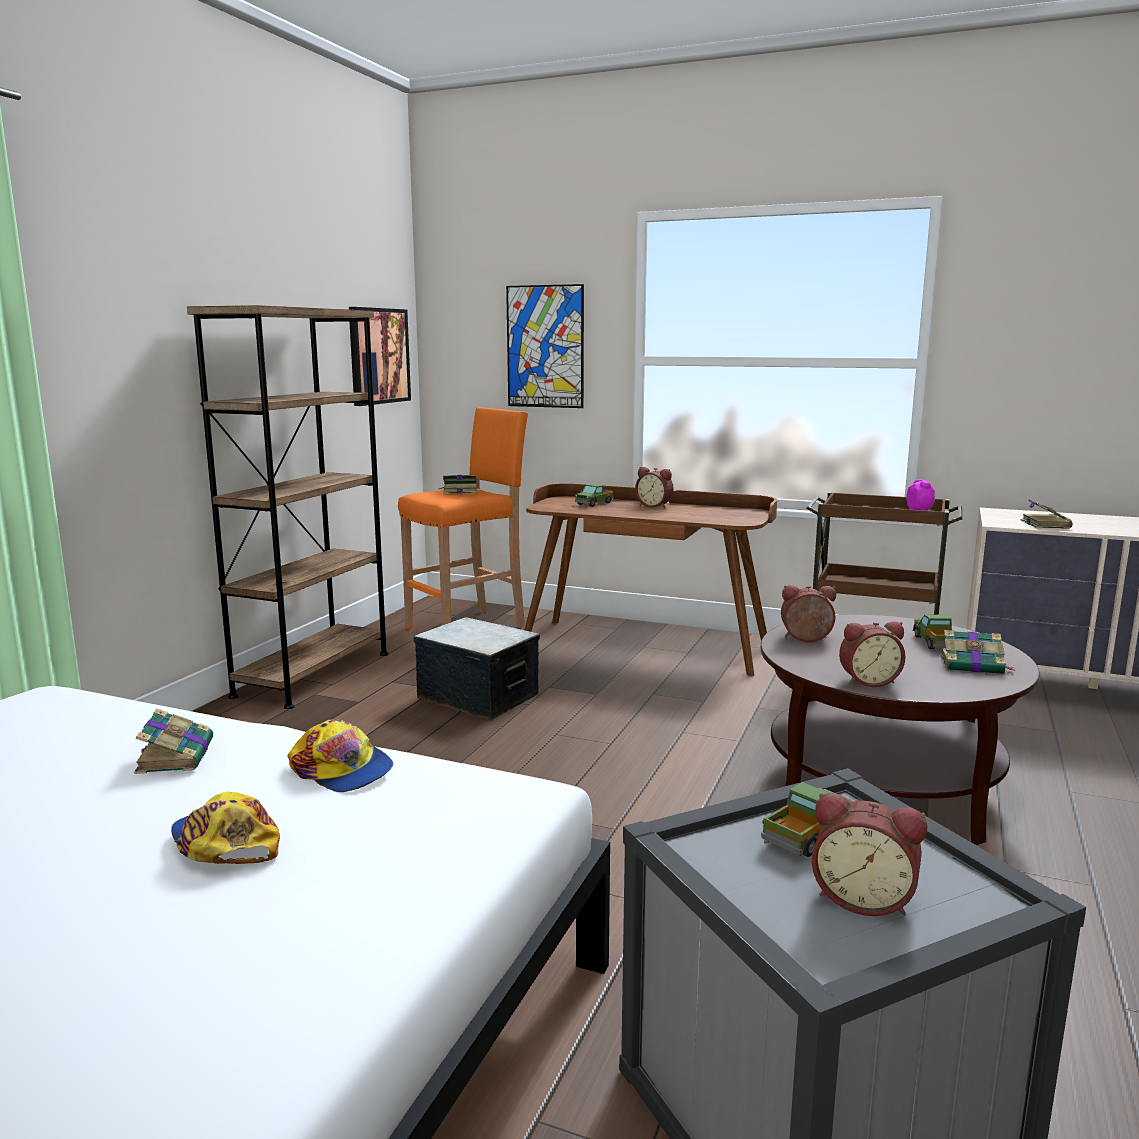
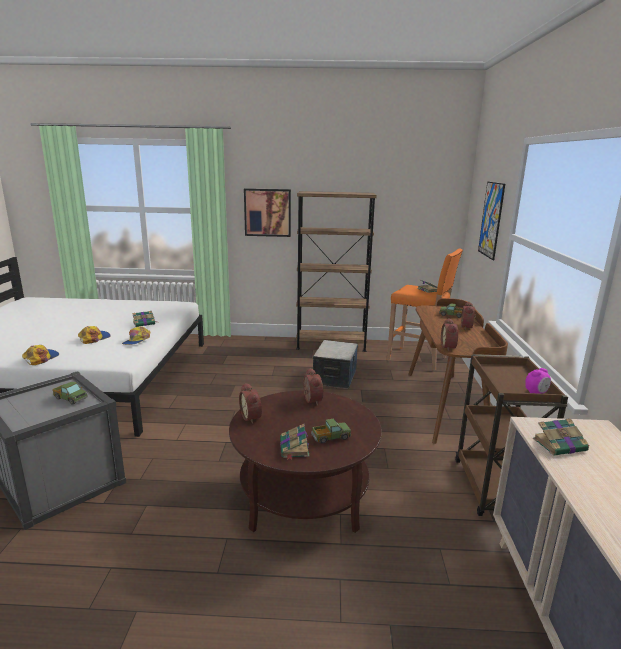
camera: 70 degrees right, 5 degrees up
(348, 952) = (41, 358): none -> cap
(378, 356) = (427, 214): picture -> picture (267, 212)
(863, 898) = (30, 407): alarm clock -> alarm clock (449, 347)

